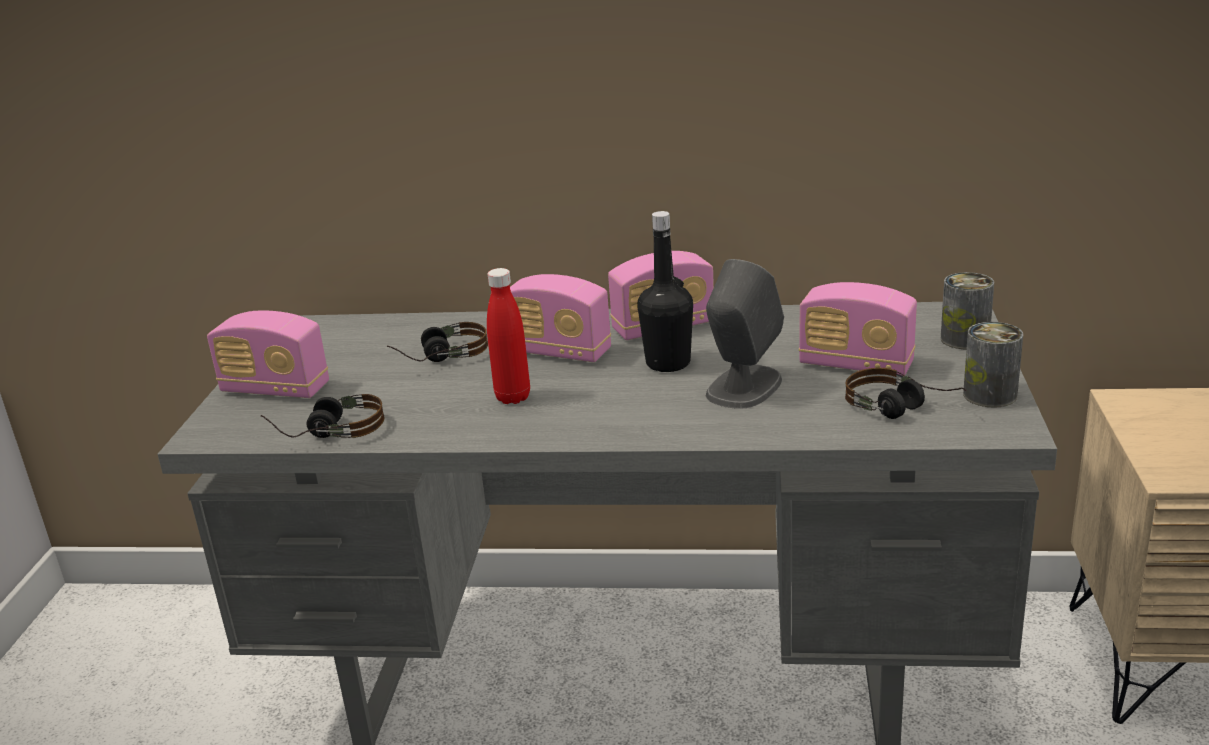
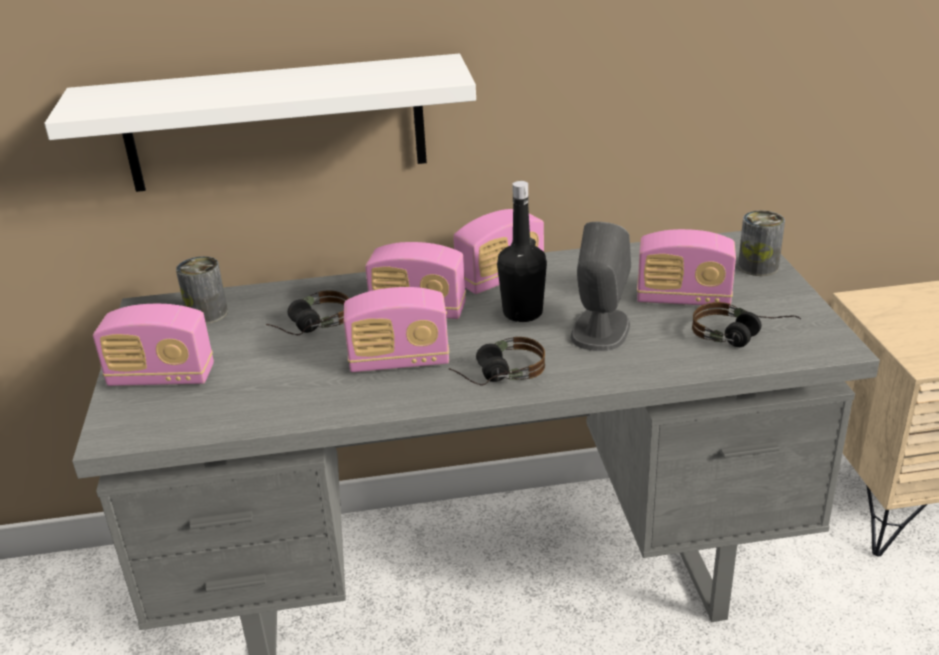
camera: 15 degrees left, 5 degrees up
(328, 432) = (238, 416): headphones -> headphones (496, 375)
(435, 142) = (275, 124): none -> white shelf
(513, 397) = (399, 361): red bottle -> radio
(990, 395) = (804, 316): can -> can (207, 313)

